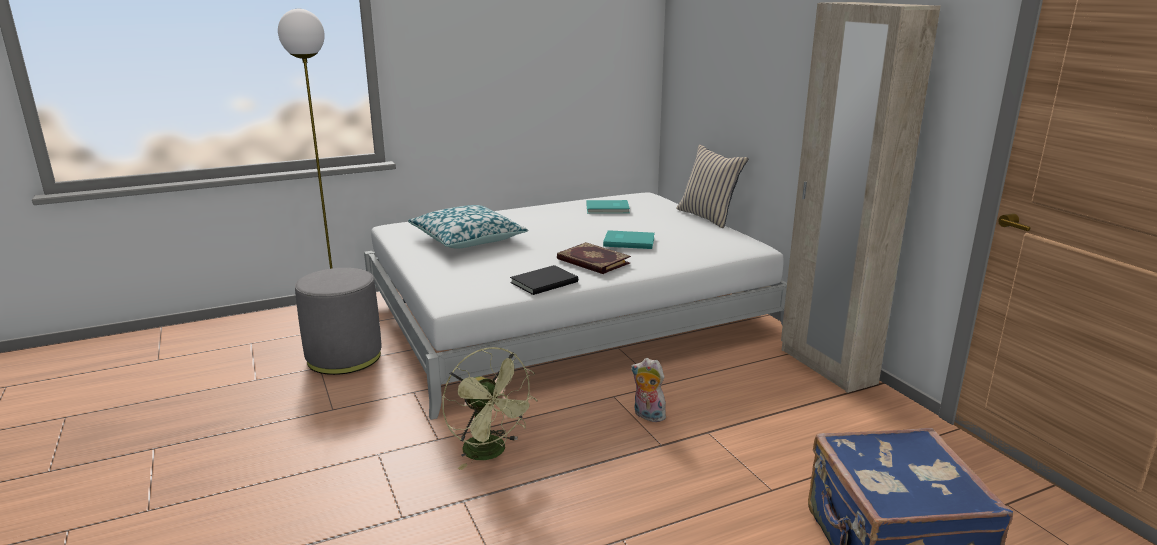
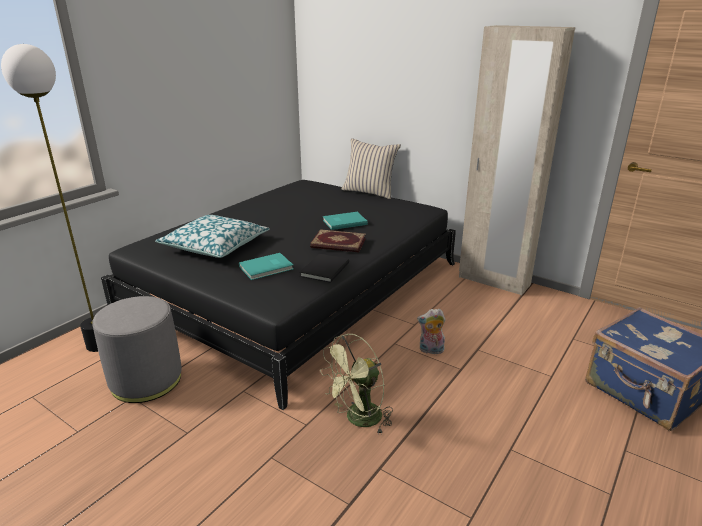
camera: 30 degrees left, 5 degrees up
(491, 453) = (358, 420): green fan -> green fan turned 120 degrees clockwise
(567, 314) = (296, 288): white bed -> black bed
(608, 209) = (293, 198): turquoise book -> turquoise book (267, 268)

